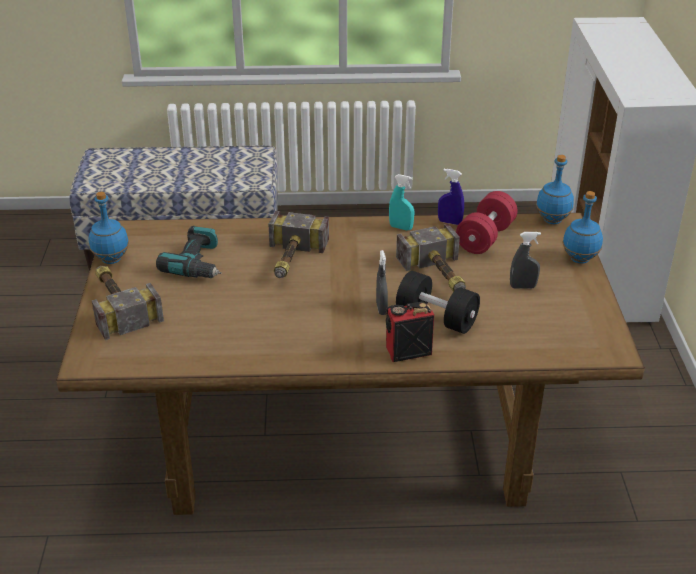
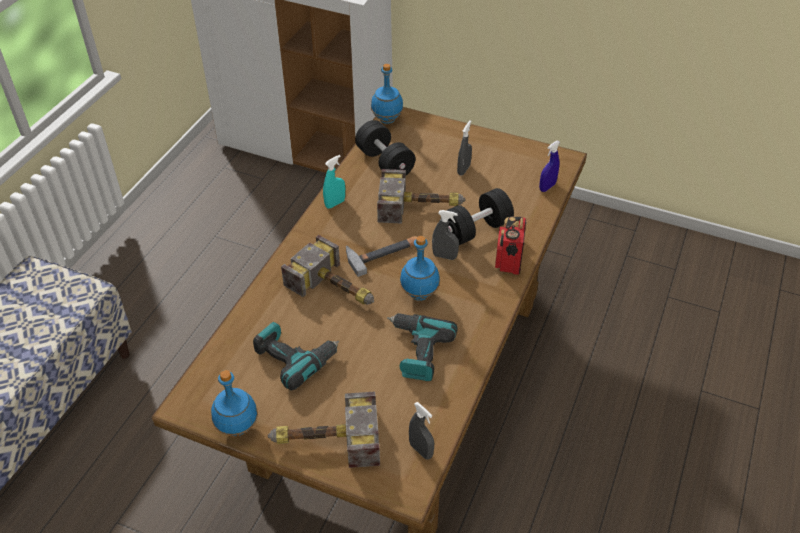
camera: 65 degrees left, 10 degrees up
(131, 358) = (421, 450): none -> grey spray bottle
(245, 325) = (417, 351): none -> power drill
(357, 272) = (383, 253): none -> hammer
(449, 222) = (348, 173): blue spray bottle -> blue spray bottle (547, 187)
(485, 237) = (385, 162): red dumbbell -> black dumbbell
(579, 259) = (447, 128): blue bottle -> blue bottle (420, 294)

